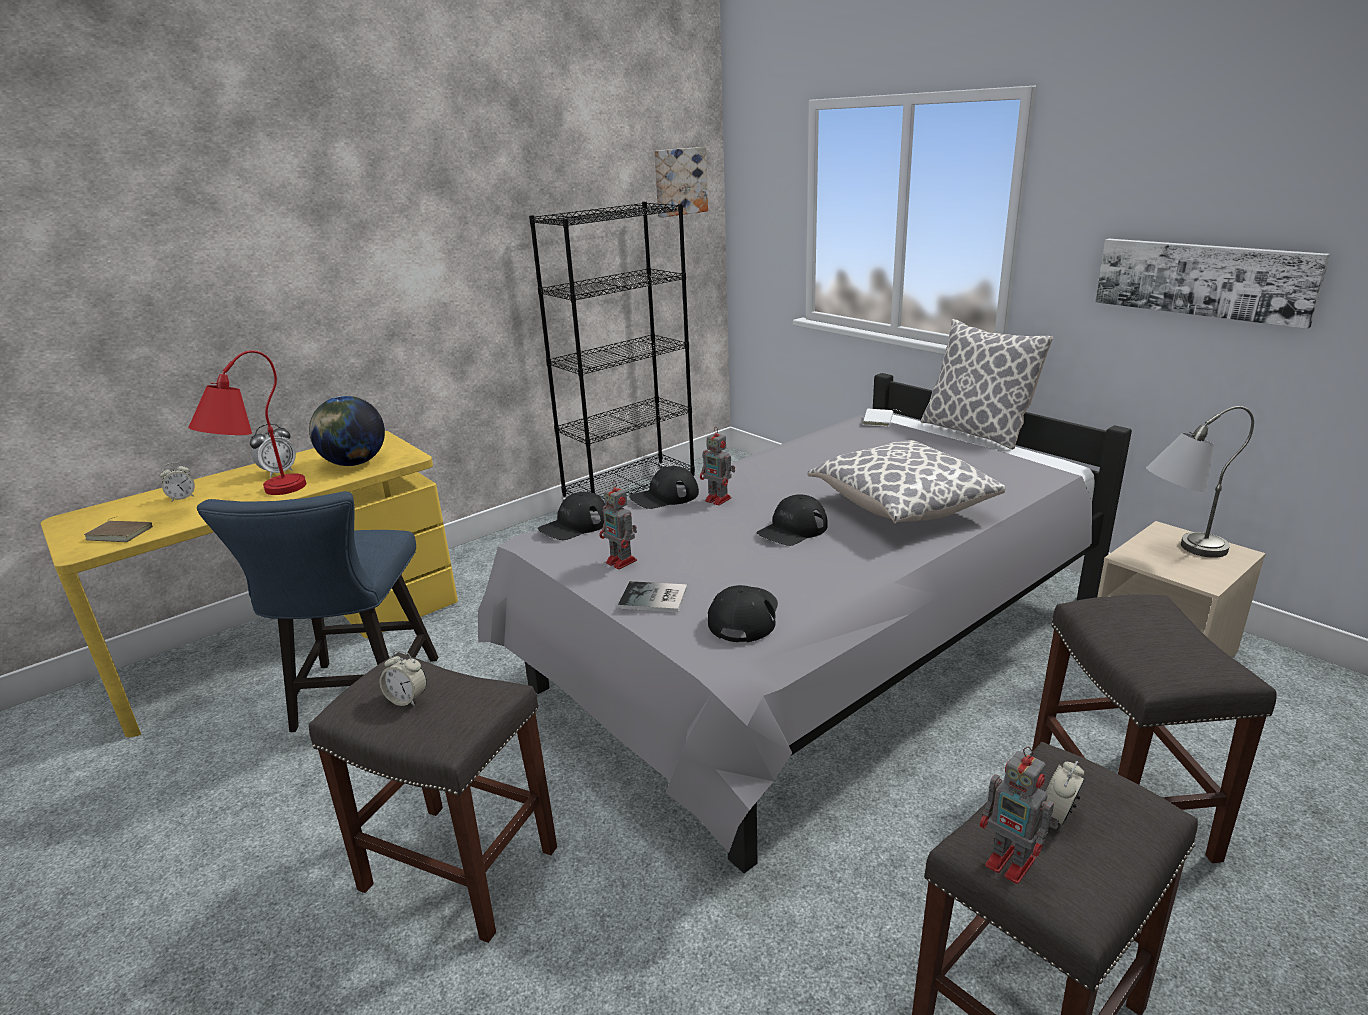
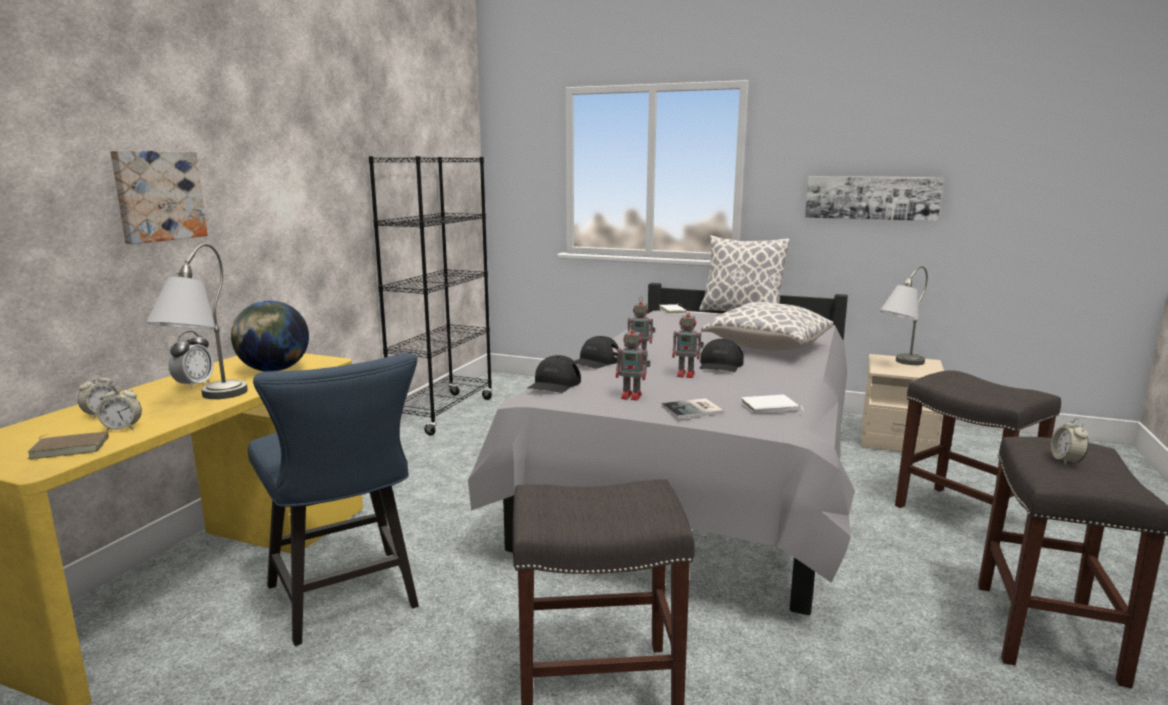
camera: 30 degrees left, 10 degrees down
(259, 496) = (206, 401): red table lamp -> grey table lamp
(407, 699) = (587, 505): alarm clock -> alarm clock (122, 428)
(679, 181) = (457, 145): picture -> picture (158, 195)
(744, 616) = (770, 408): black cap -> white book
(1012, 864) = (1086, 481): toy robot -> toy robot (687, 375)

